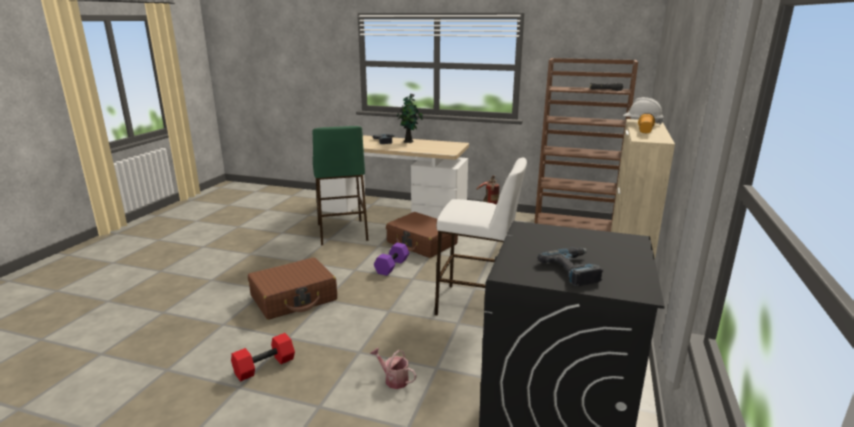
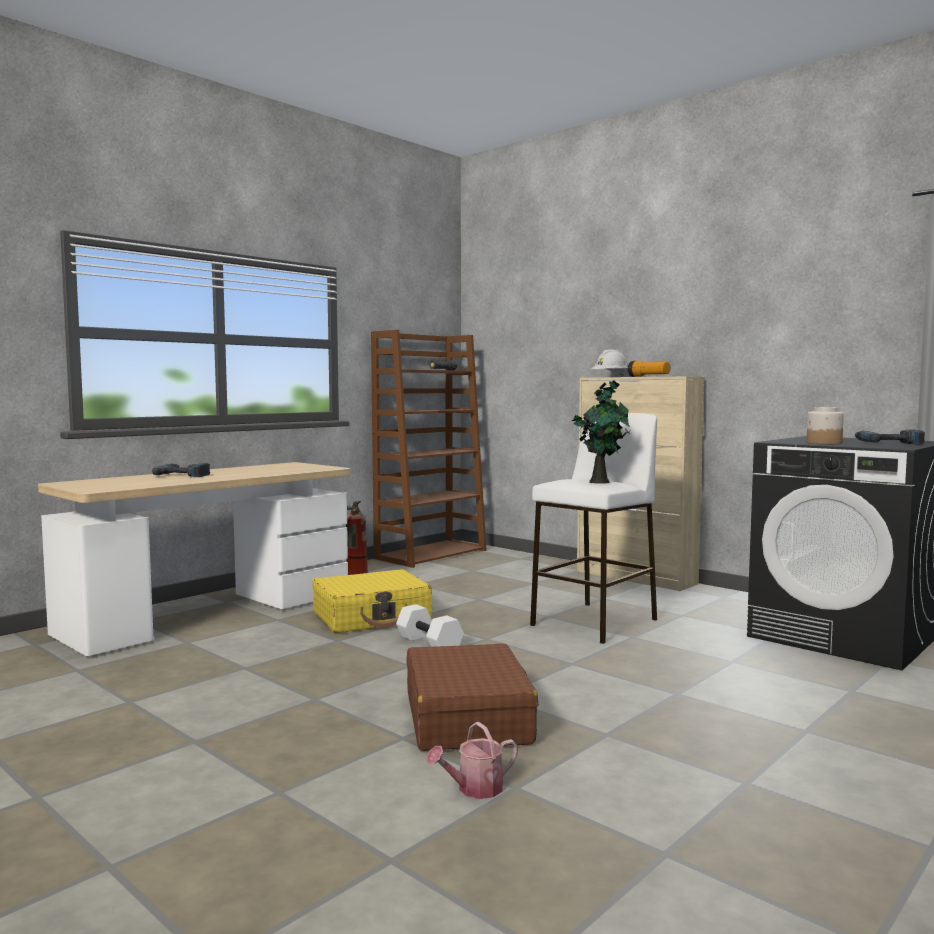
camera: 65 degrees left, 15 degrees down
(264, 367) = (692, 759): red dumbbell -> none
(342, 232) = (232, 655): green stool -> none
(392, 266) = (430, 643): purple dumbbell -> white dumbbell
(393, 379) = (751, 684): watering can -> watering can (474, 789)
(409, 141) = (220, 471): potted plant -> potted plant (601, 482)
(422, 243) = (372, 617): brown suitcase -> yellow suitcase
(530, 244) = (824, 443): none -> jar

